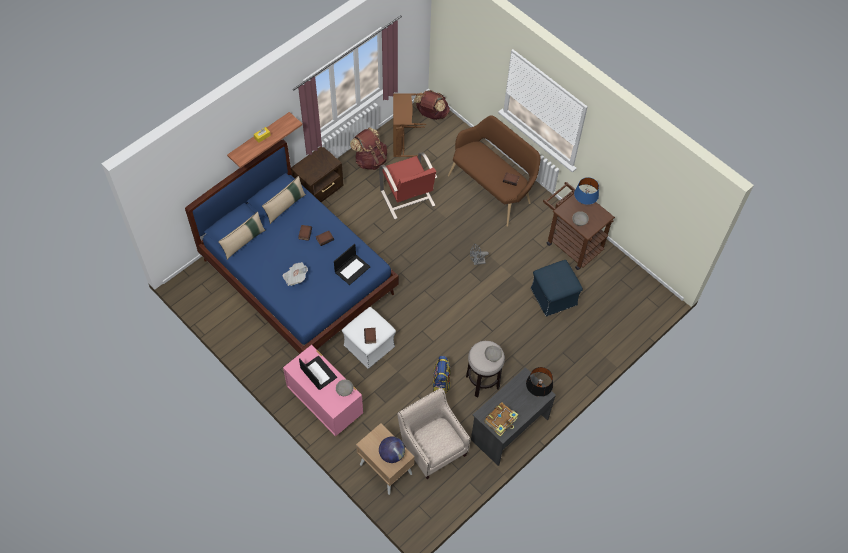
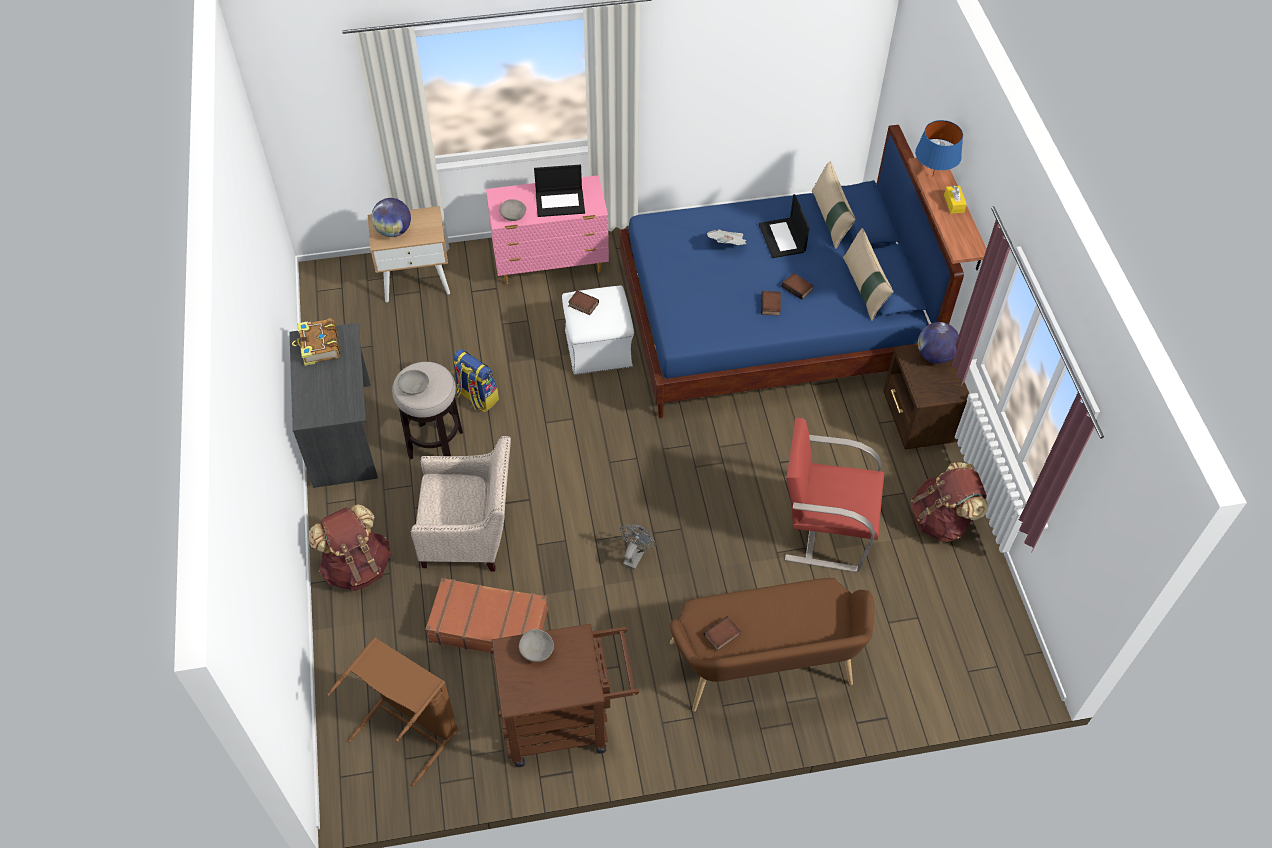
camera: 125 degrees right, 5 degrees down
(304, 168) = (934, 356): none -> globe
(352, 269) = (693, 310): laptop -> laptop (782, 238)
(403, 142) = (955, 590): brown laundry basket -> brown laundry basket (410, 727)
(431, 114) = (999, 672): brown backpack -> brown backpack (357, 566)
(433, 446) = (399, 340): beige armchair -> beige armchair (470, 535)
(537, 391) = (317, 411): black table lamp -> none
(554, 297) = (488, 624): blue ottoman -> brown suitcase
(584, 203) = (567, 684): blue table lamp -> blue table lamp (932, 176)

